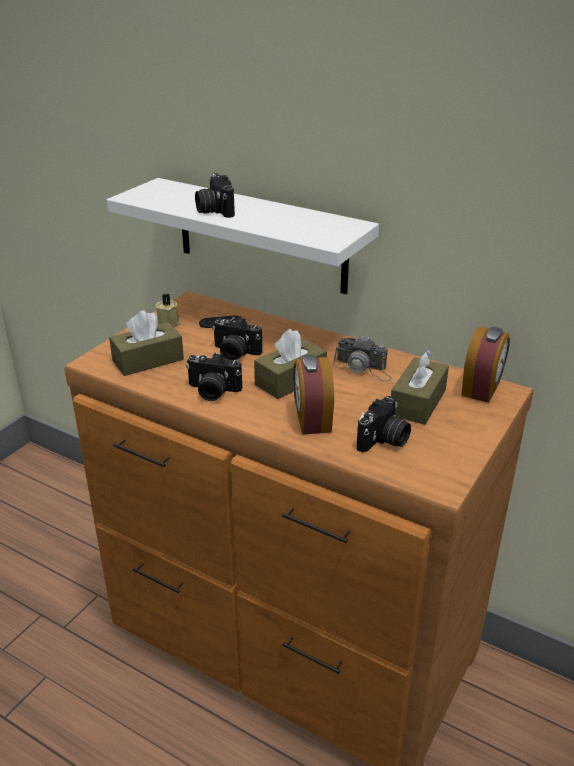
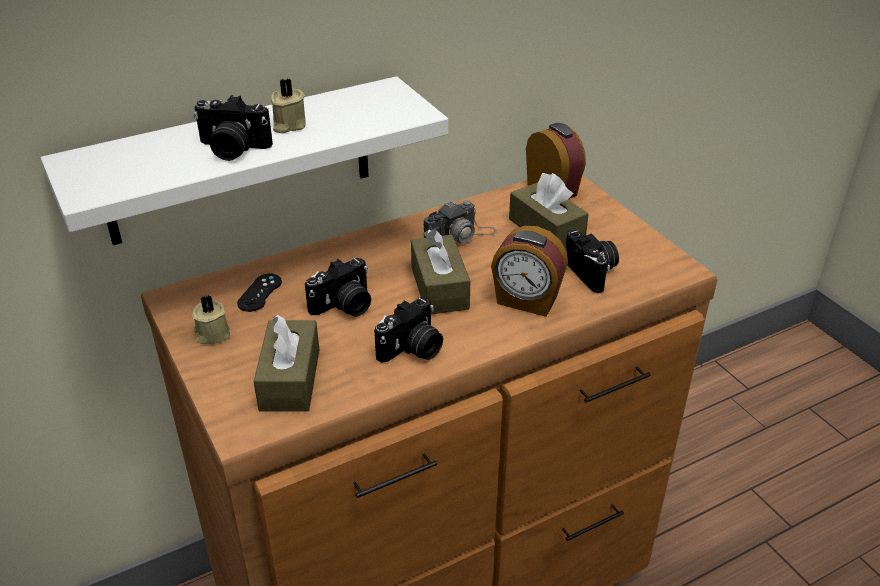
camera: 60 degrees left, 5 degrees up
(262, 214) = (288, 125): none -> beige candle

